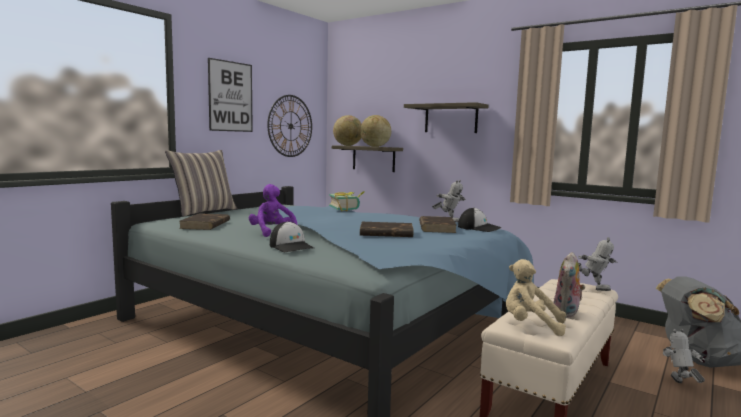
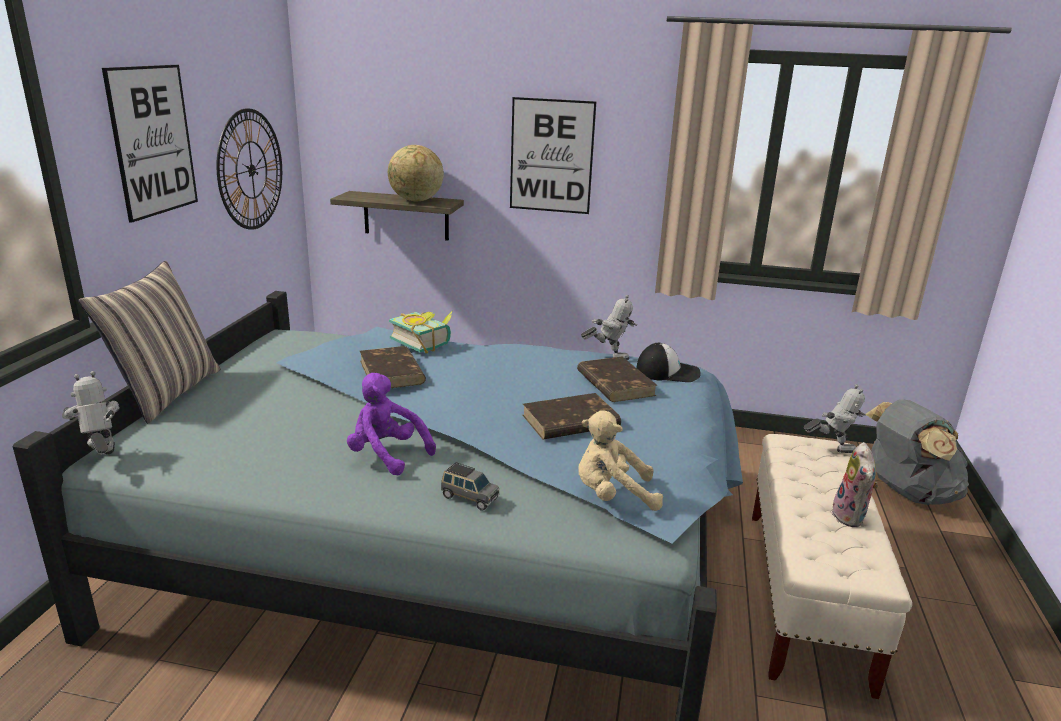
camera: 25 degrees left, 15 degrees up
(205, 225) = (234, 450): brown book -> brown book (392, 372)
(291, 247) = (469, 498): cap -> grey toy car
(348, 145) = (359, 196): globe -> none
(451, 119) = (551, 156): shelf -> picture
(530, 325) = (837, 558): beige plush toy -> beige plush toy (612, 496)
(680, 385) = (915, 542): toy robot -> toy robot (103, 458)

